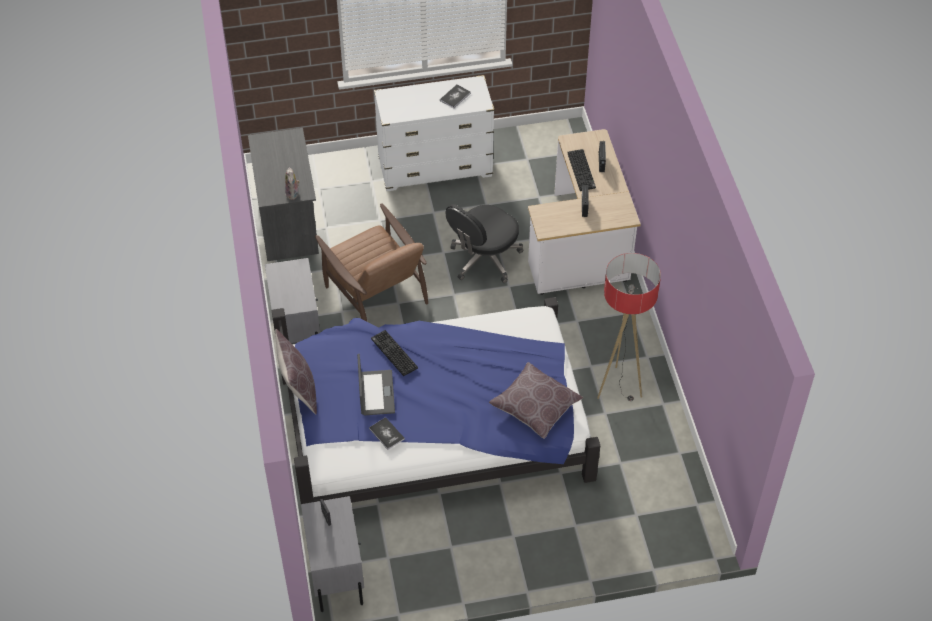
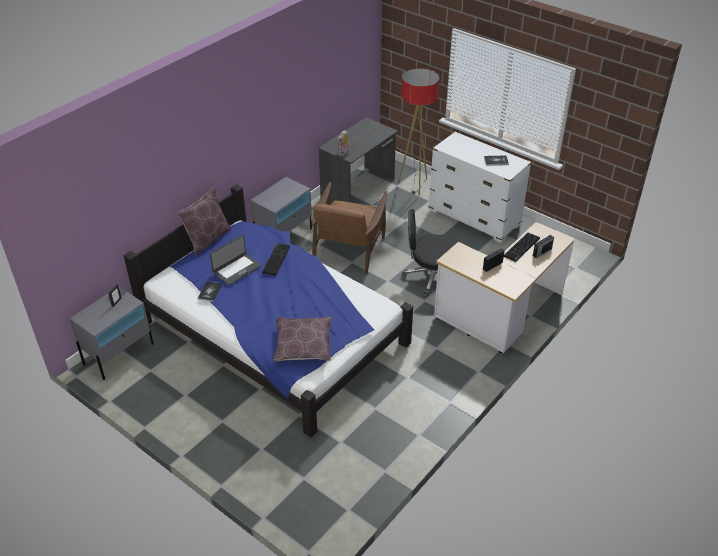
camera: 50 degrees right, 10 degrees down
(618, 388) = (404, 402): floor lamp -> floor lamp (414, 185)

